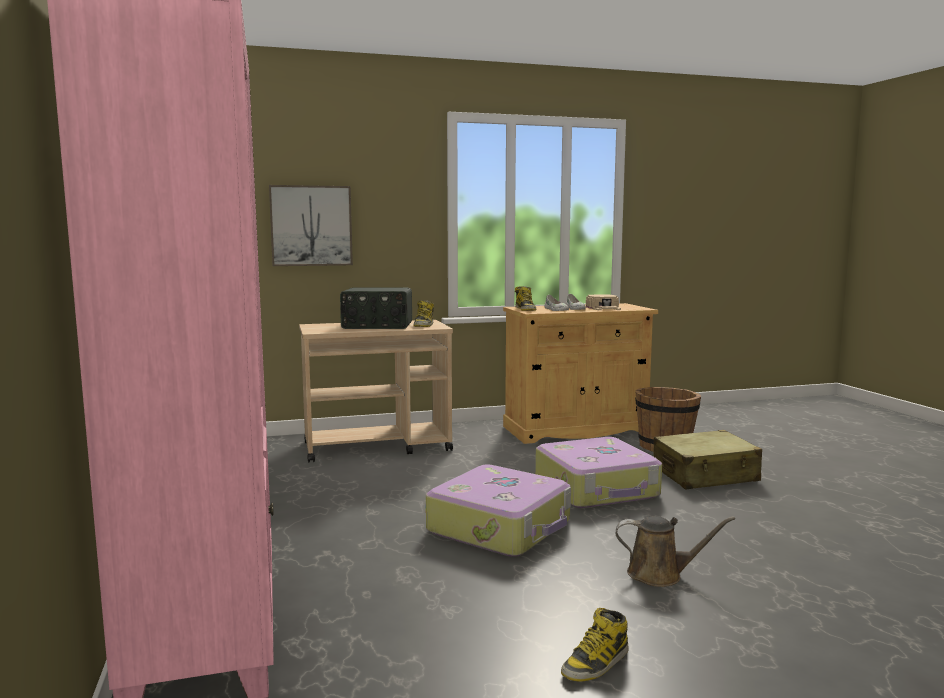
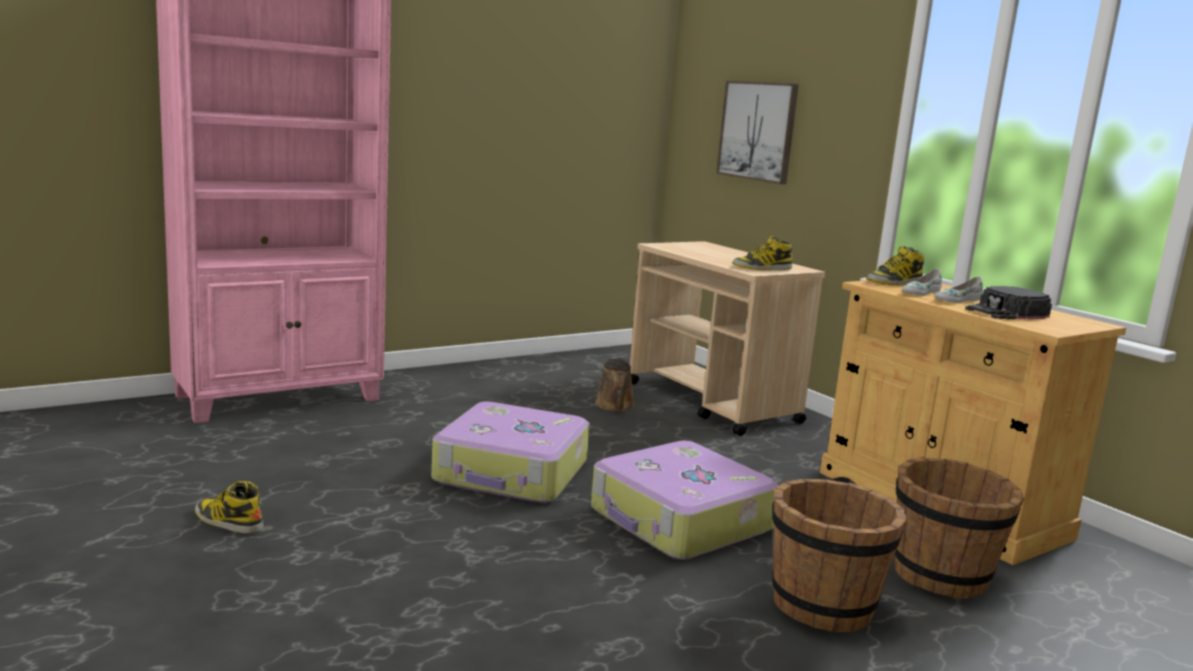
camera: 70 degrees right, 5 degrees up
(377, 326) = (728, 257): radio -> none
(603, 308) = (1006, 312): beige cap -> black cap
(660, 574) = (418, 555): brown watering can -> brown watering can (615, 406)
(705, 475) = (823, 605): beige suitcase -> brown bucket

